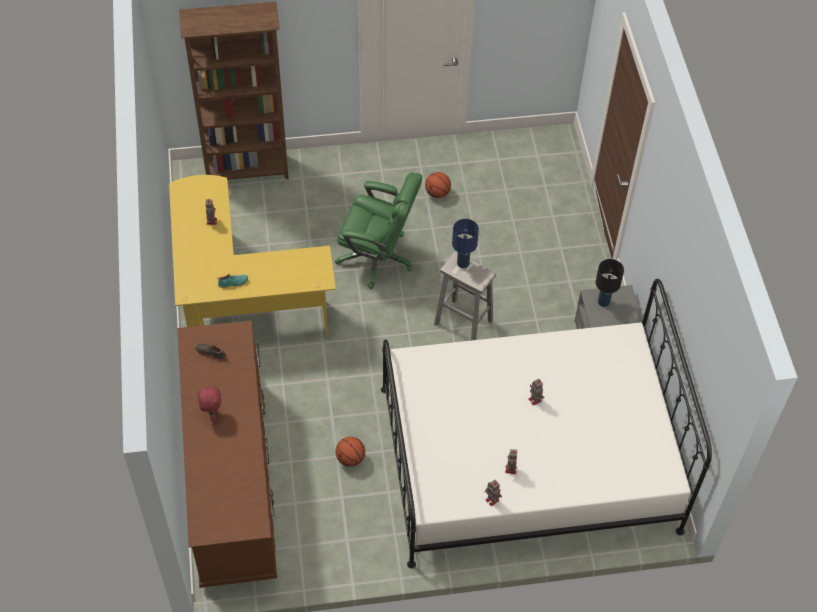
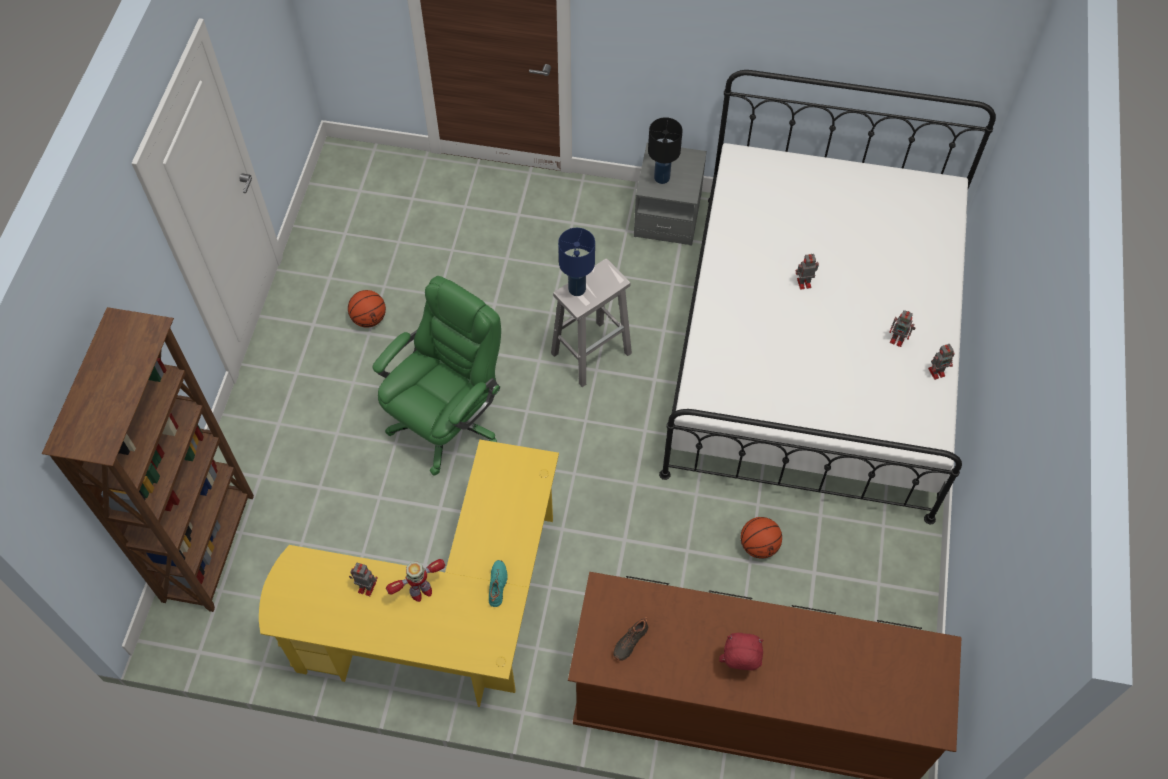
camera: 70 degrees left, 5 degrees up
(217, 247) = (420, 591): none -> toy robot

